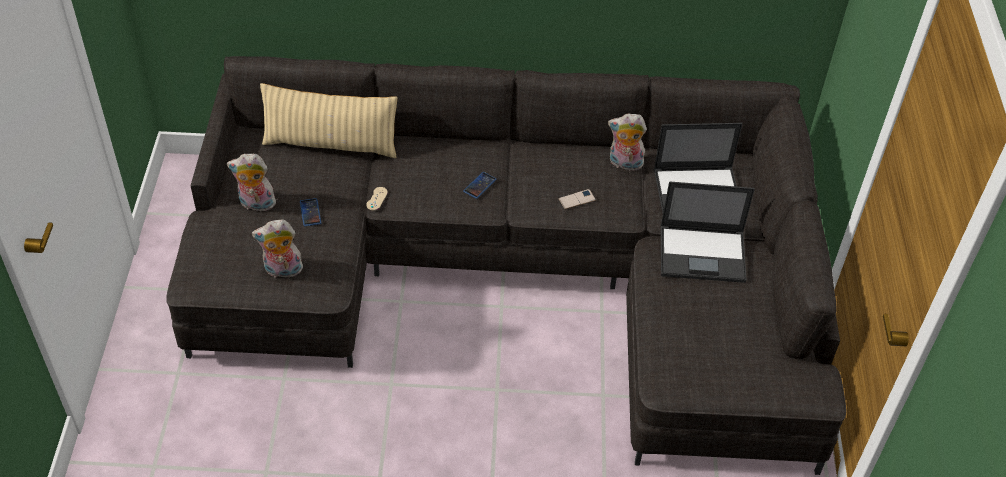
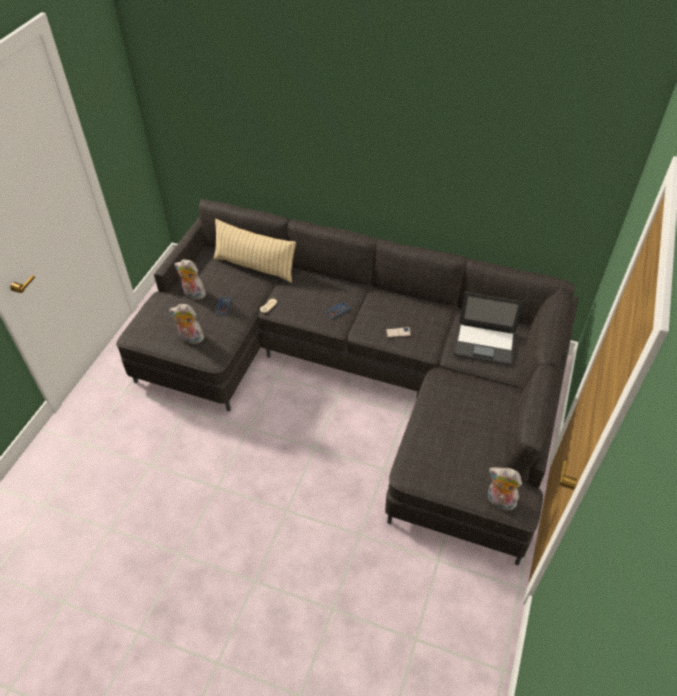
camera: 20 degrees right, 0 degrees up
(624, 164) = (440, 315): plush toy -> plush toy (499, 501)
(703, 253) = (472, 387): laptop -> none

